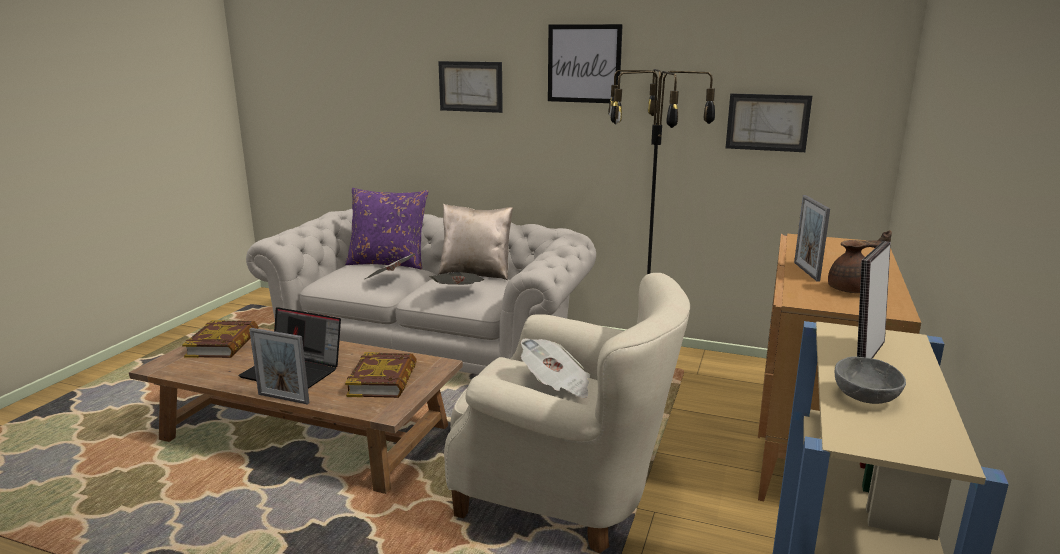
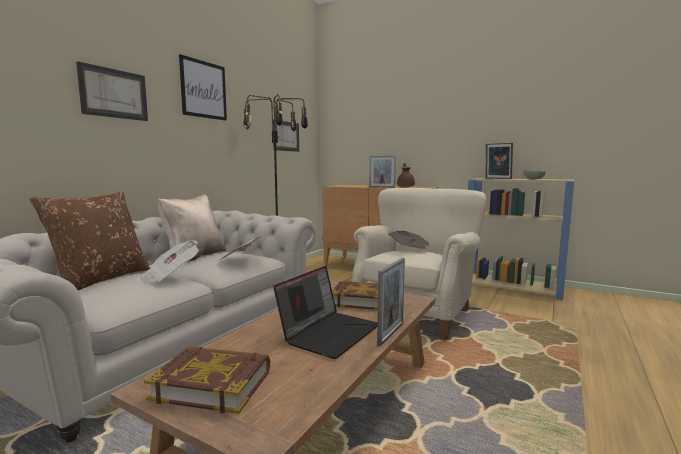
camera: 80 degrees left, 10 degrees down
(388, 263) = (101, 279): purple pillow -> brown pillow

